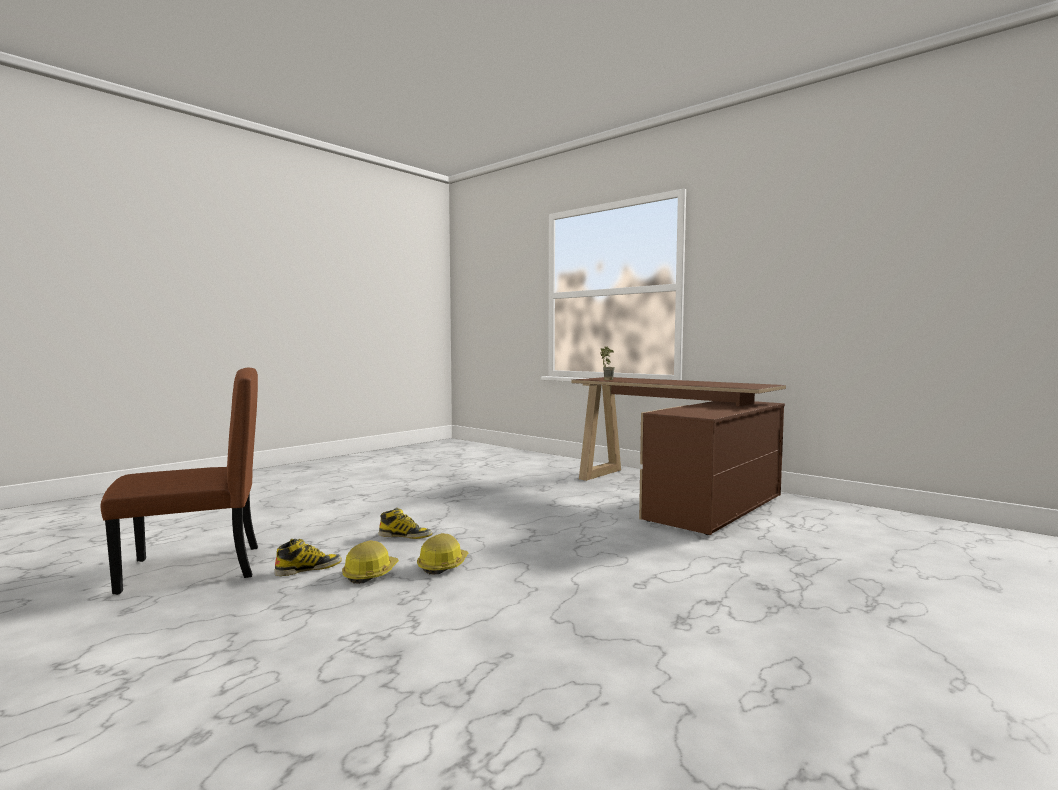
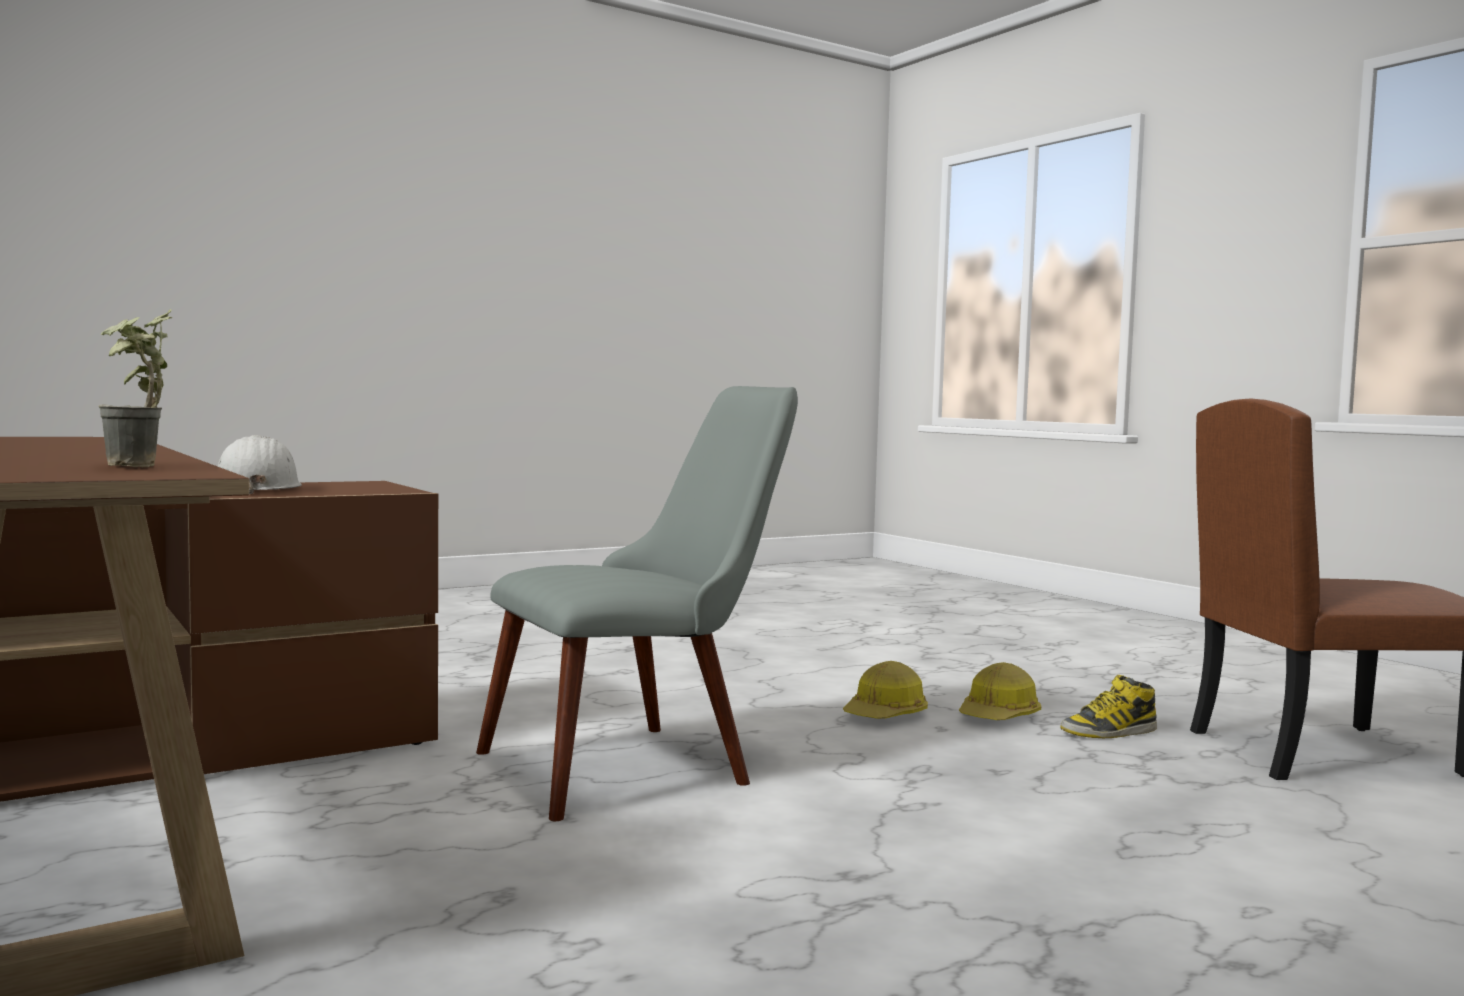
camera: 165 degrees left, 0 degrees up
(405, 536) = (970, 770): boot -> none
(547, 523) = (643, 762): none -> grey chair
(708, 409) = (257, 489): none -> white hard hat

